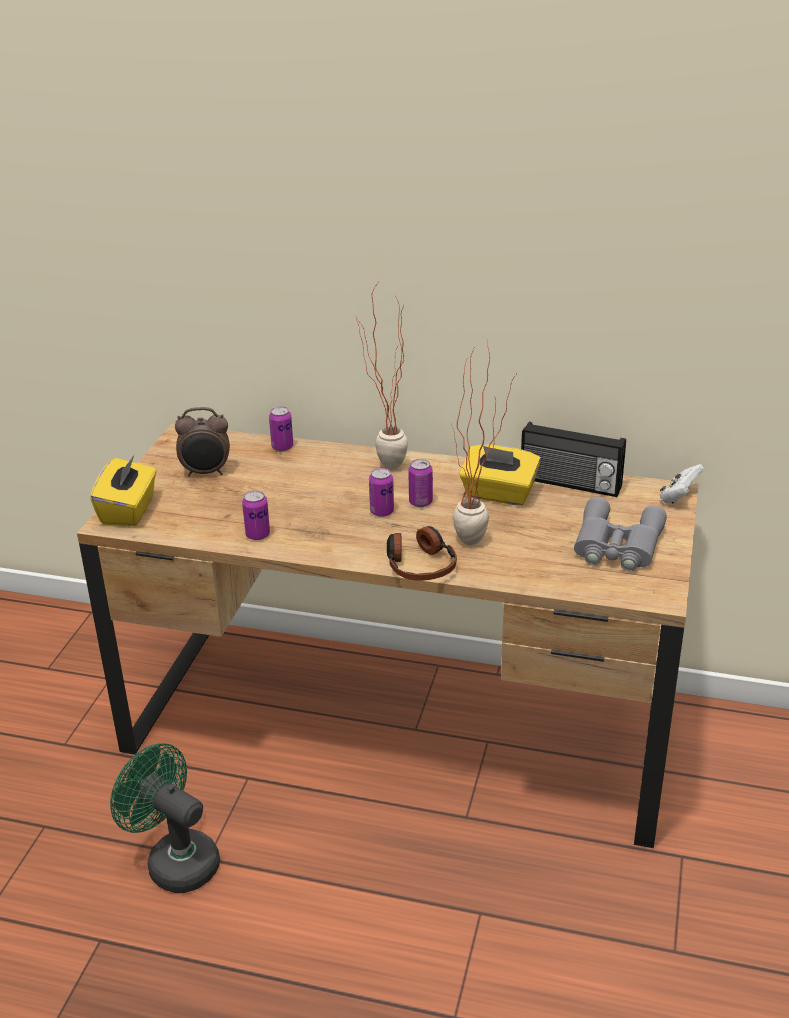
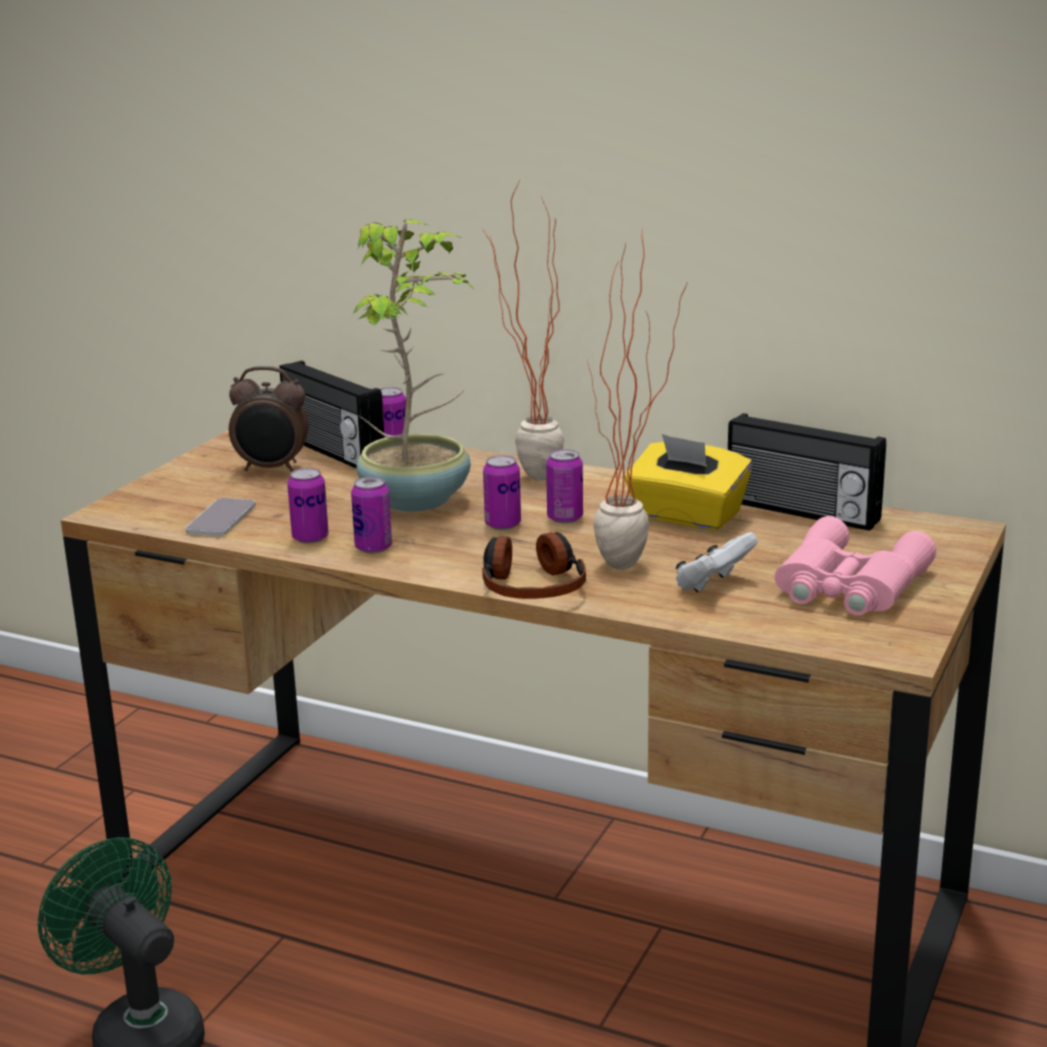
camera: 10 degrees right, 10 degrees down
(129, 510) = (144, 501): yellow tissue box -> none
(190, 523) = (221, 519): none -> phone
(241, 453) = (331, 451): none -> radio
(303, 540) = (373, 547): none -> can
(317, 493) = (418, 499): none -> potted plant
(616, 546) = (848, 585): grey binoculars -> pink binoculars
(679, 497) = (968, 537): white game controller -> white game controller (713, 585)

